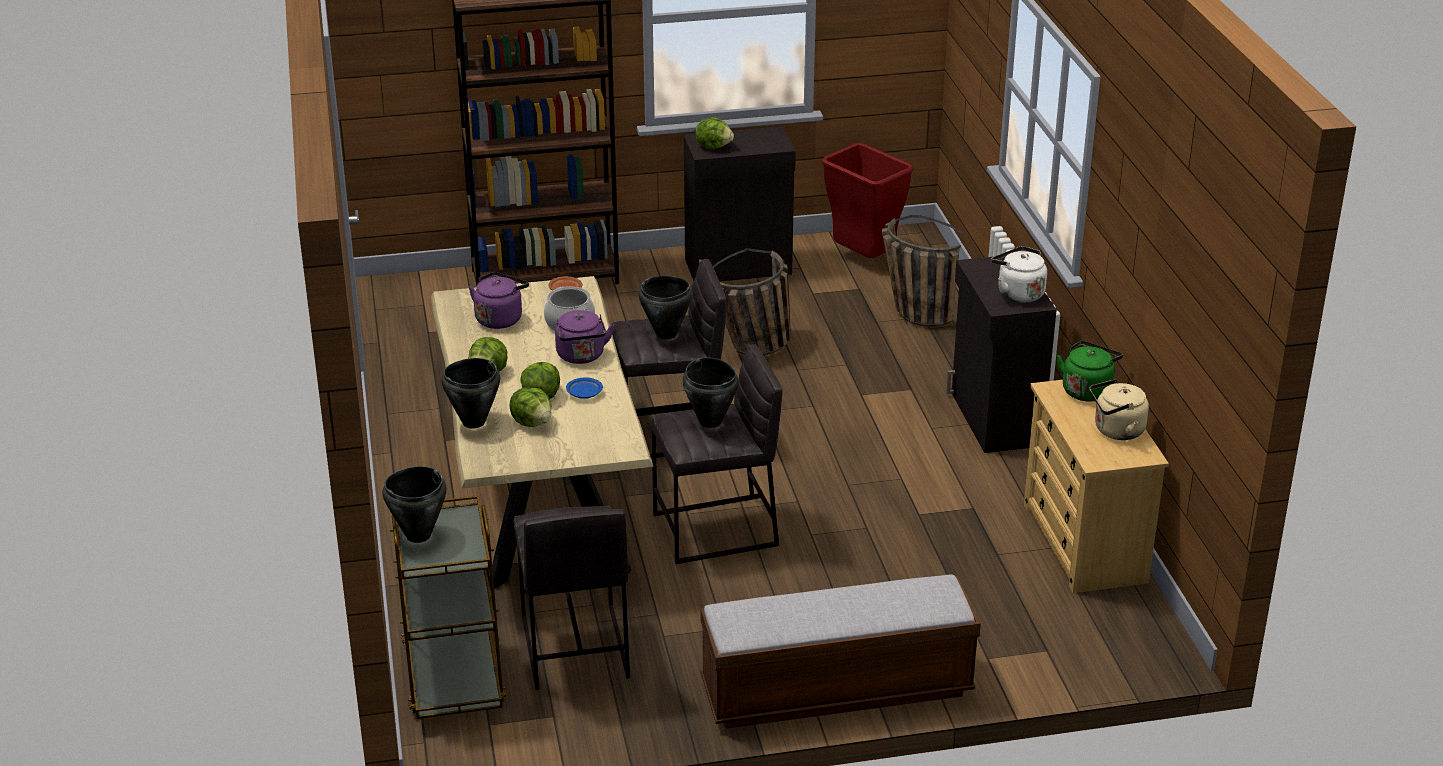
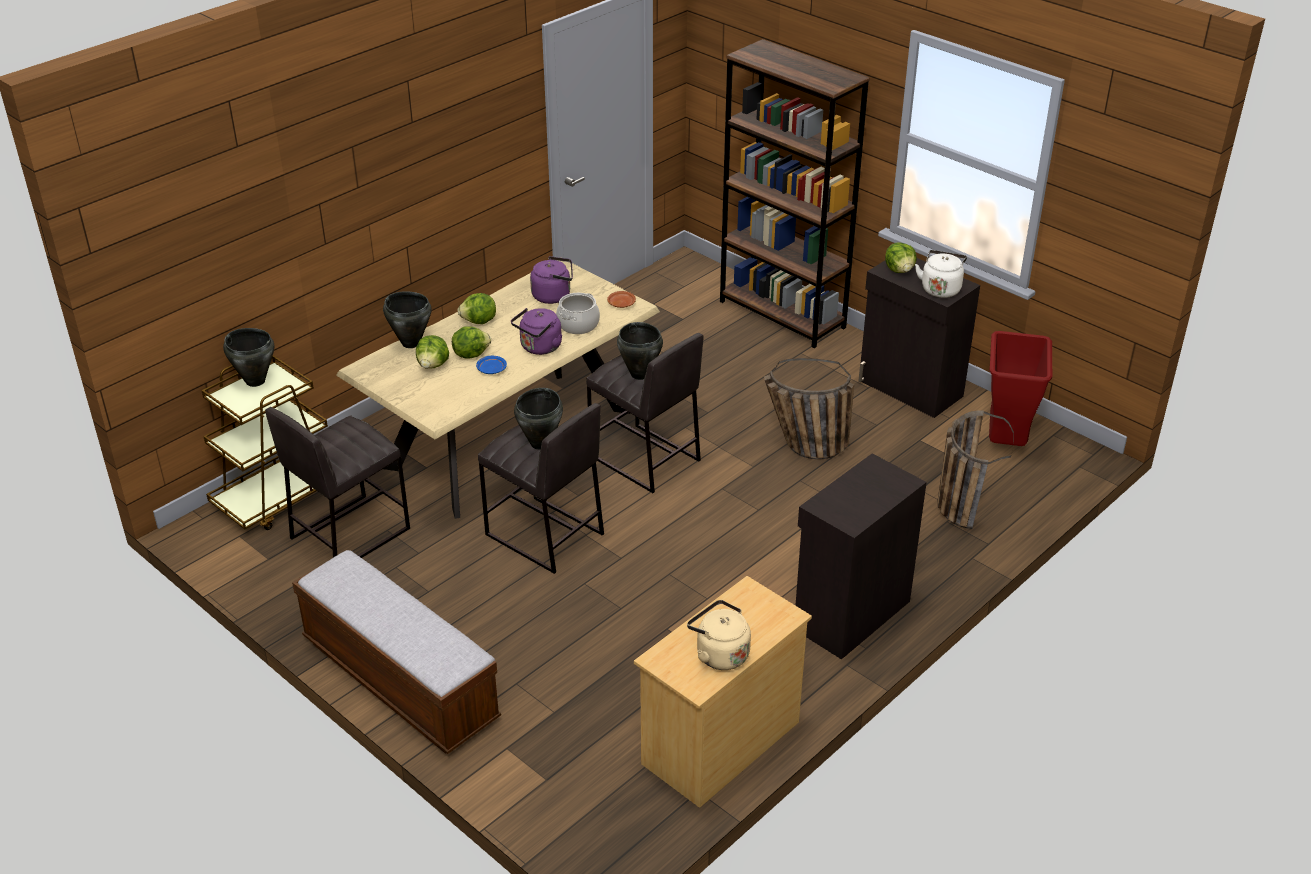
camera: 55 degrees right, 5 degrees up
(1018, 293) = (855, 506): white kettle -> white kettle (940, 288)
(1087, 390) = (770, 612): green kettle -> none

